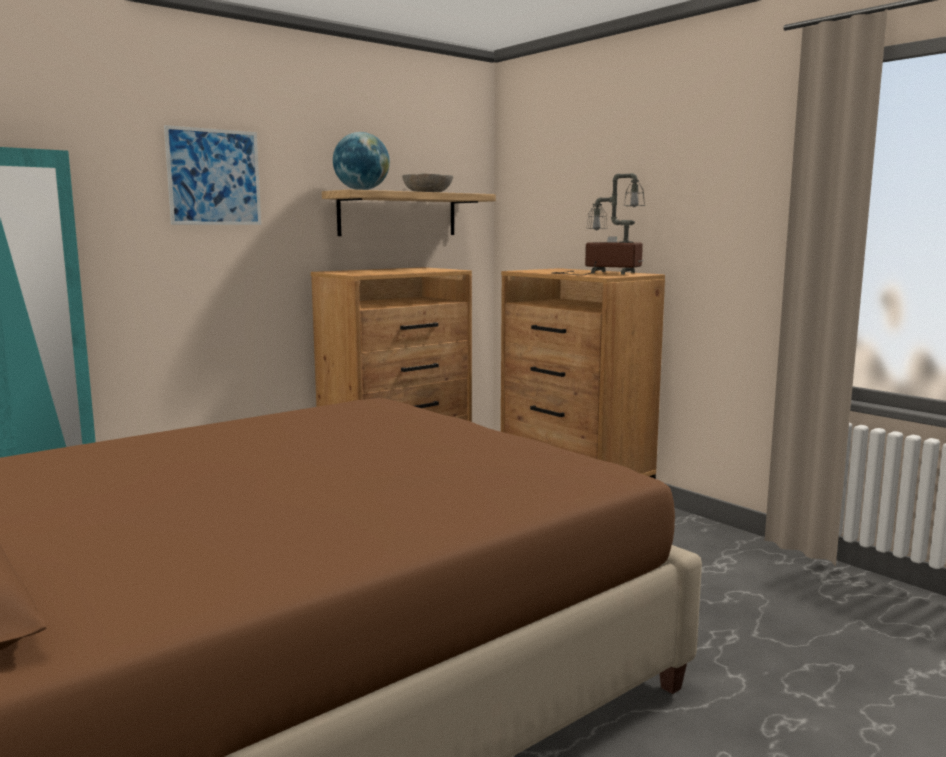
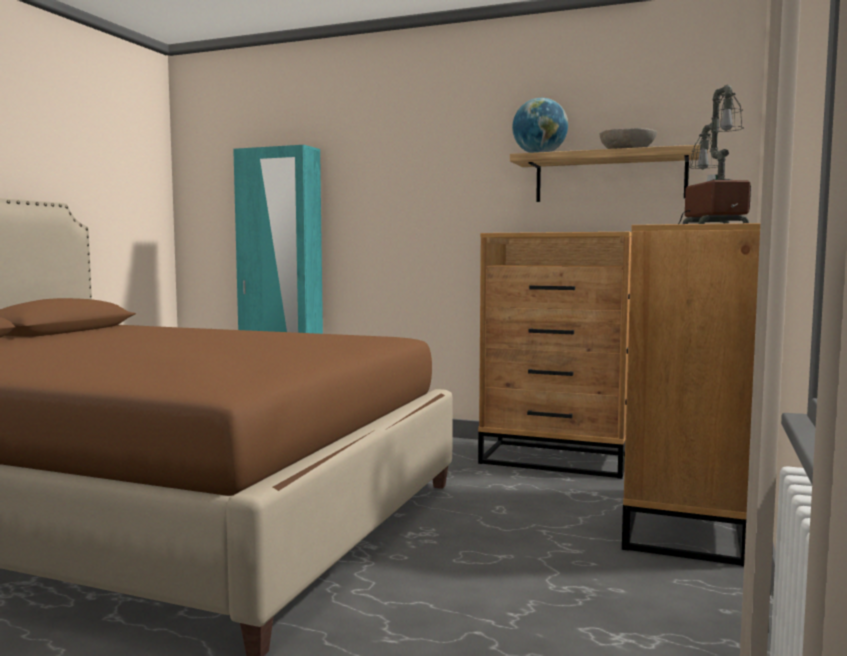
camera: 60 degrees right, 5 degrees down
(214, 177) = (425, 155): picture -> none

